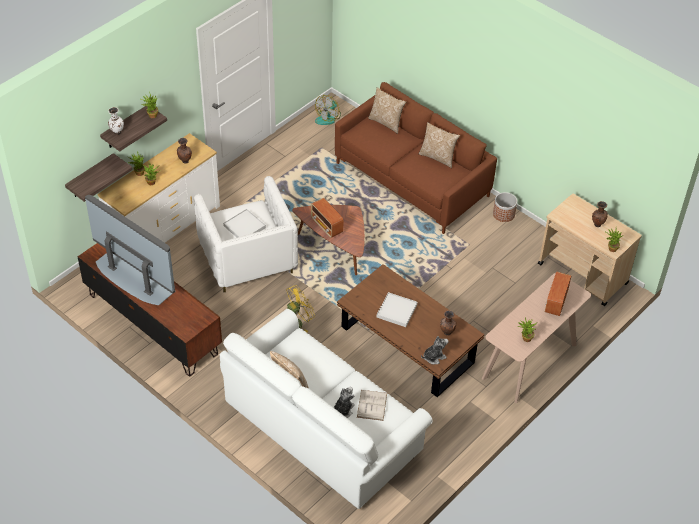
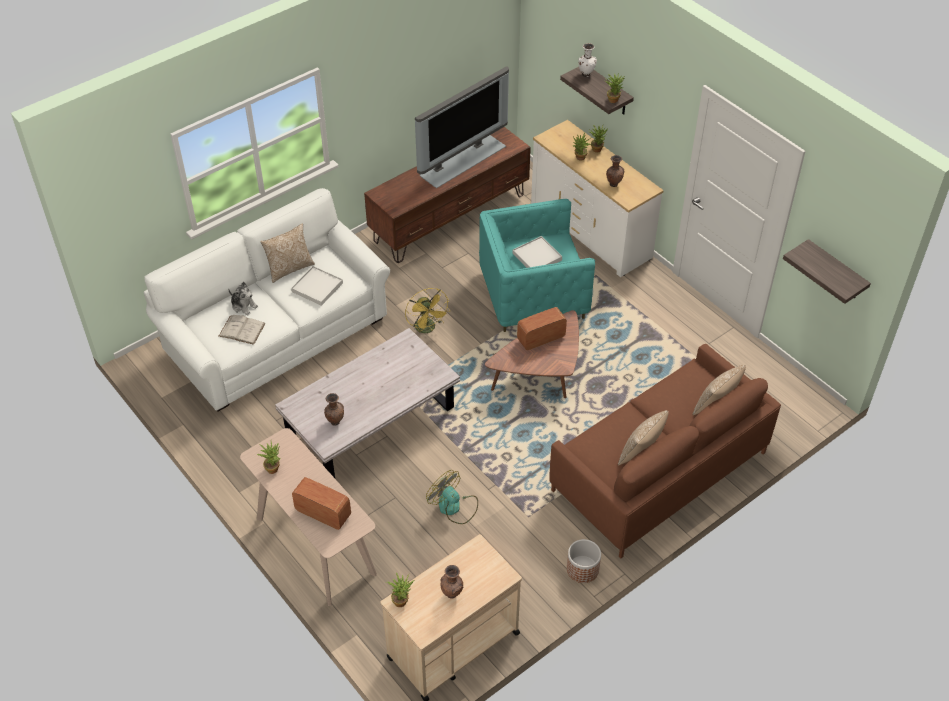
camera: 100 degrees right, 0 degrees up
(90, 176) = (567, 94): shelf -> shelf (836, 271)
(247, 258) = (533, 295): white armchair -> turquoise armchair
(328, 117) = (787, 395): fan -> fan (454, 507)
(396, 311) = (381, 379): white tray -> white tray (317, 287)
(407, 345) = (372, 424): brown coffee table -> white coffee table
(434, 357) = (302, 403): plush toy -> none

